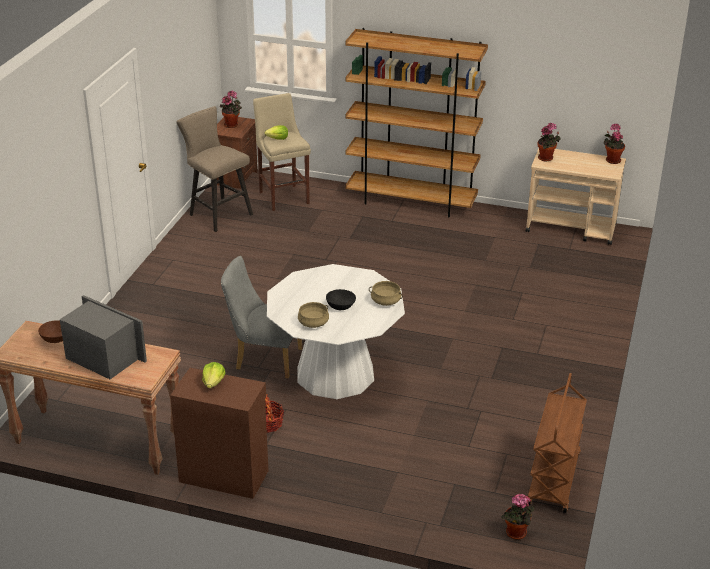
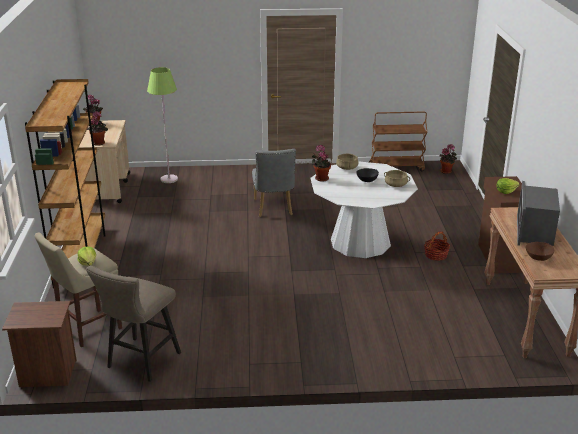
camera: 110 degrees left, 5 degrees down
(232, 125) = (33, 315): potted plant -> potted plant (320, 178)
(263, 359) = (367, 274): grey chair -> grey chair (274, 209)
(582, 270) = (169, 179): none -> green floor lamp

